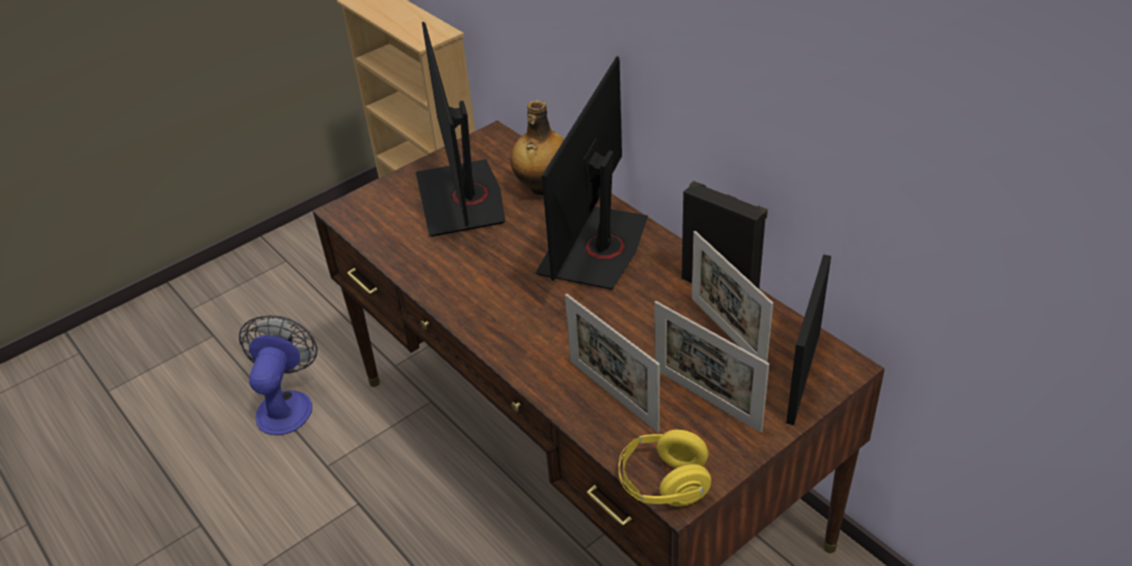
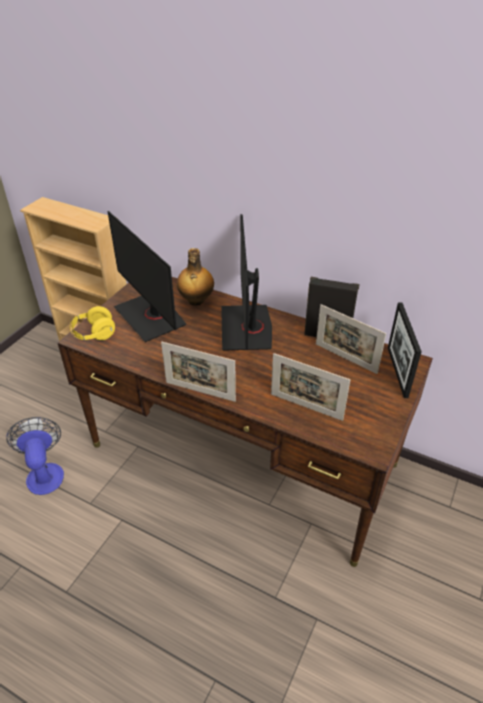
camera: 25 degrees left, 0 degrees up
(664, 484) = (363, 448): yellow headphones -> yellow headphones (94, 334)
(706, 399) = (356, 396): picture frame -> picture frame (200, 391)

